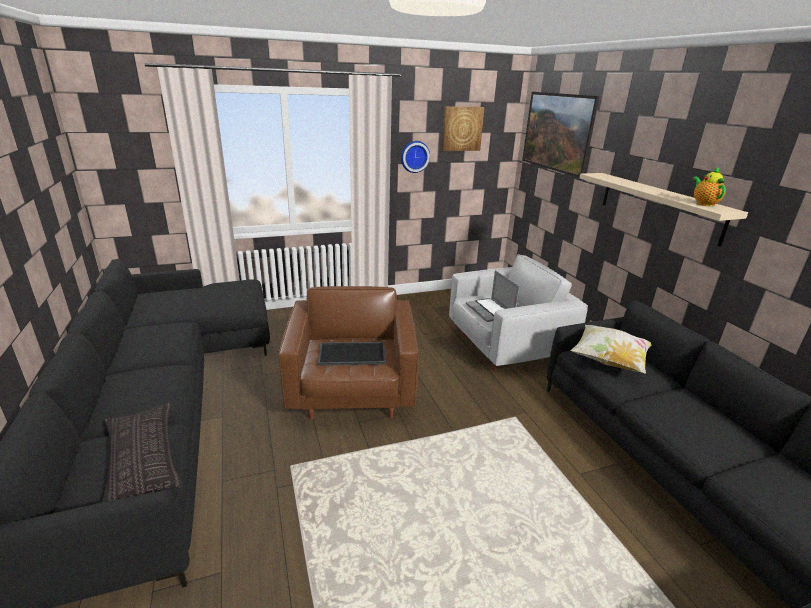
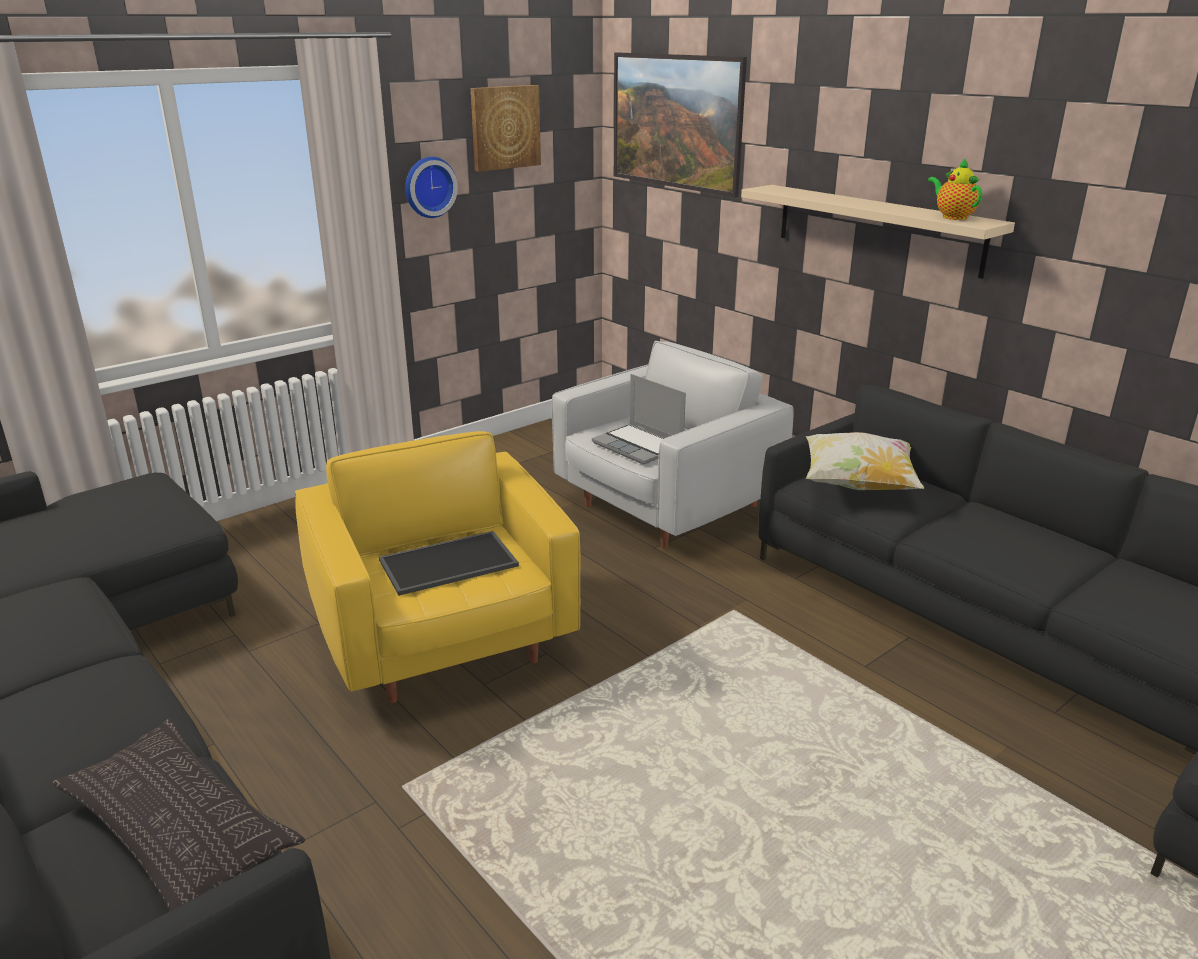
camera: 20 degrees left, 0 degrees up
(352, 393) = (444, 640): brown armchair -> yellow armchair

